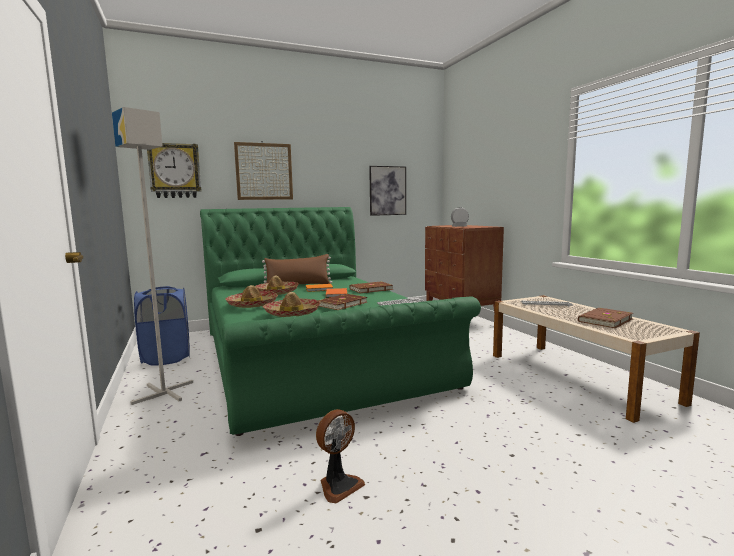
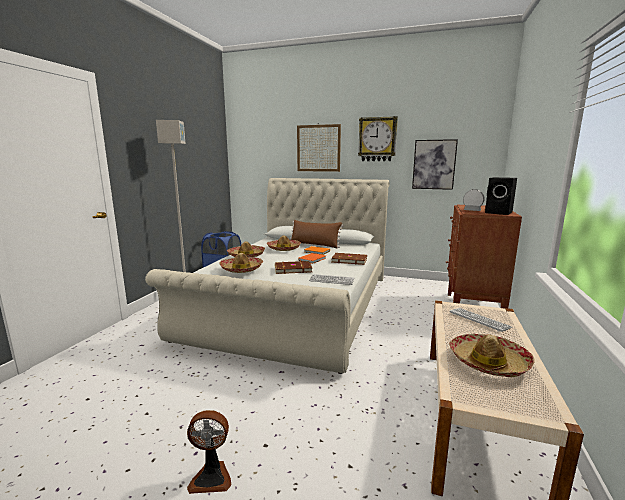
camera: 40 degrees right, 5 degrees up
(175, 171) = (258, 149): wall clock -> wall clock (377, 139)
(314, 355) = (296, 303): green bed -> beige bed
(338, 485) = (149, 398): fan -> fan (211, 477)
(482, 226) = (499, 213): none -> black speaker
(604, 320) = (488, 362): brown book -> hat

